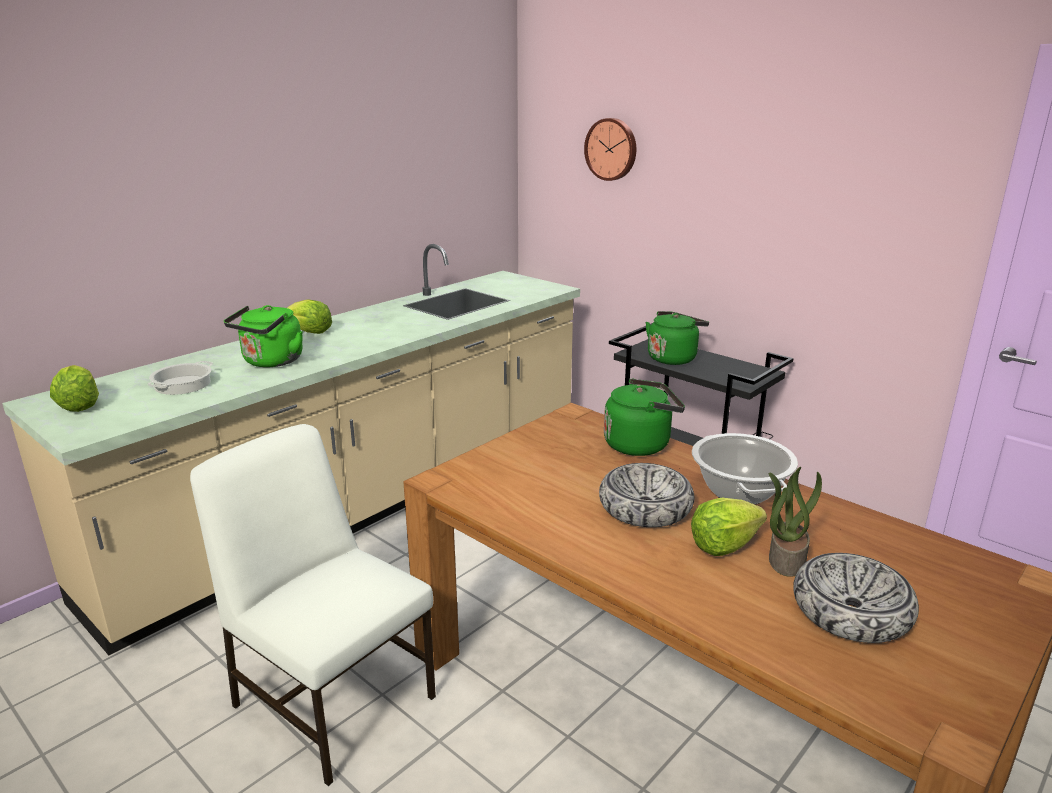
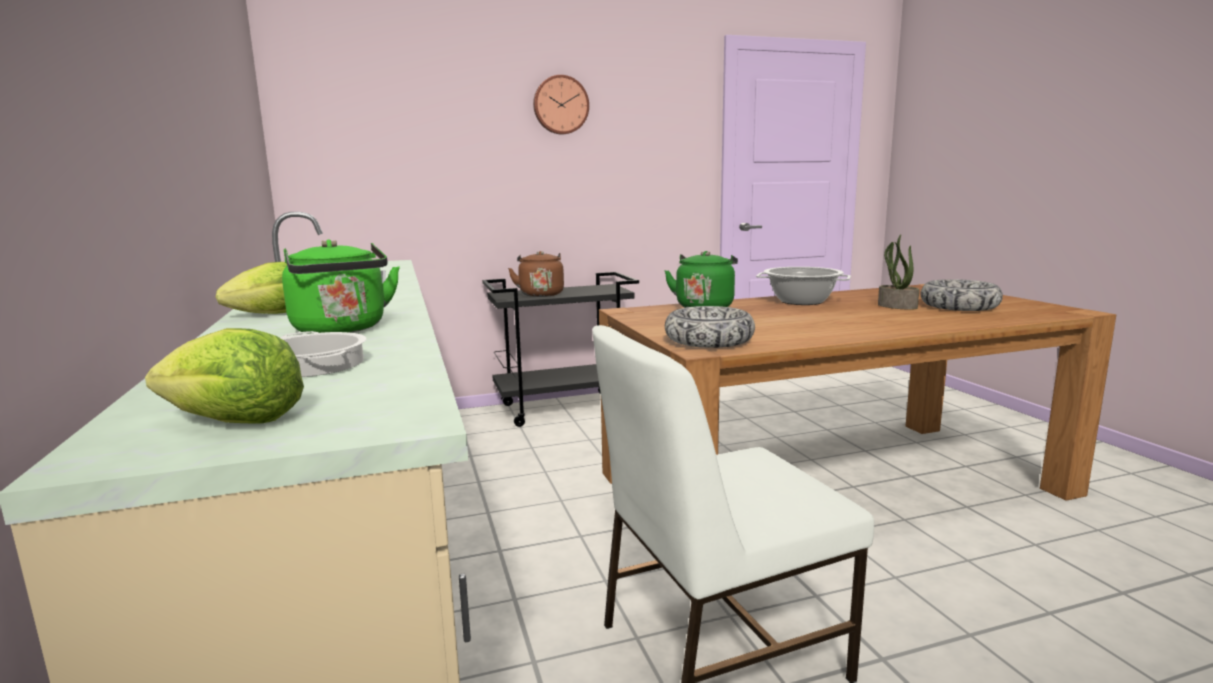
camera: 60 degrees left, 10 degrees down
(612, 149) = (406, 118): wall clock -> wall clock (560, 105)
(645, 507) = (807, 316): bowl -> bowl (709, 340)
(673, 358) = (540, 294): green kettle -> brown kettle
(724, 545) = (872, 312): lettuce -> none

